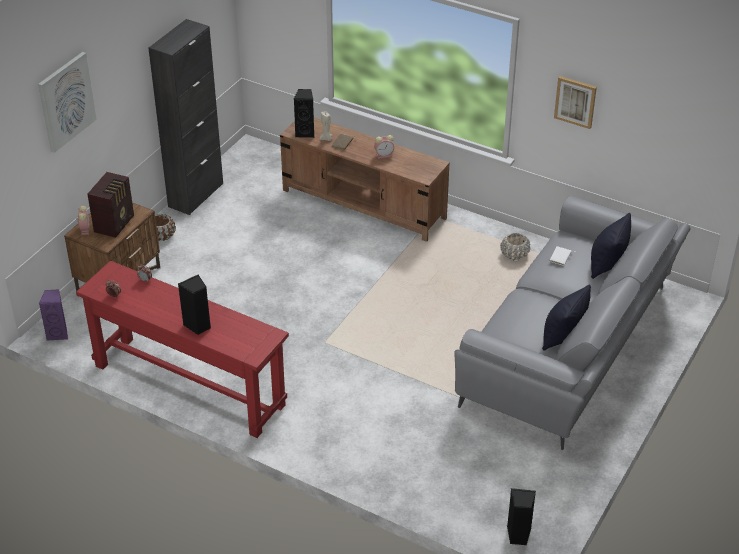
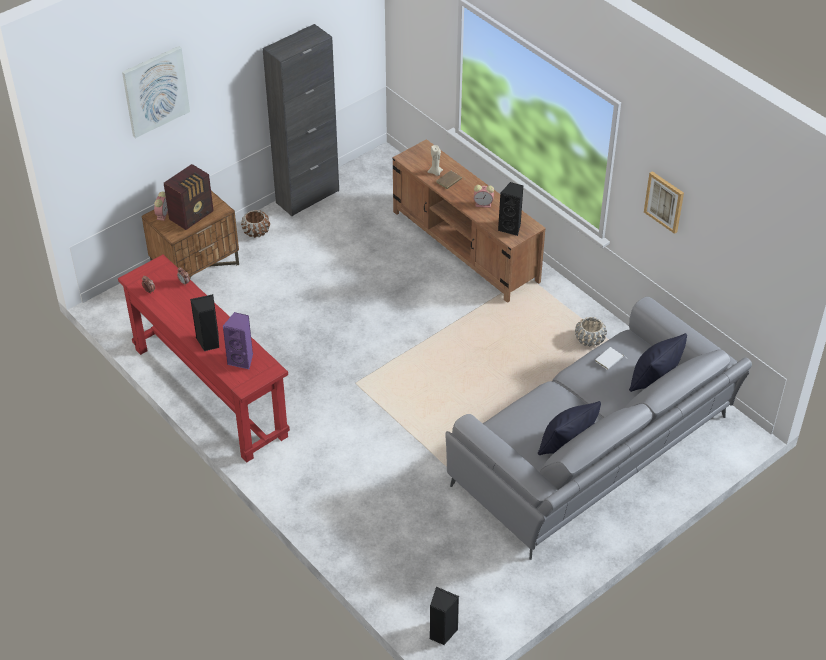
camera: 20 degrees right, 5 degrees up
(58, 333) = (118, 308): purple speaker -> purple speaker (242, 360)
(305, 132) = (418, 161): black speaker -> black speaker (511, 227)

